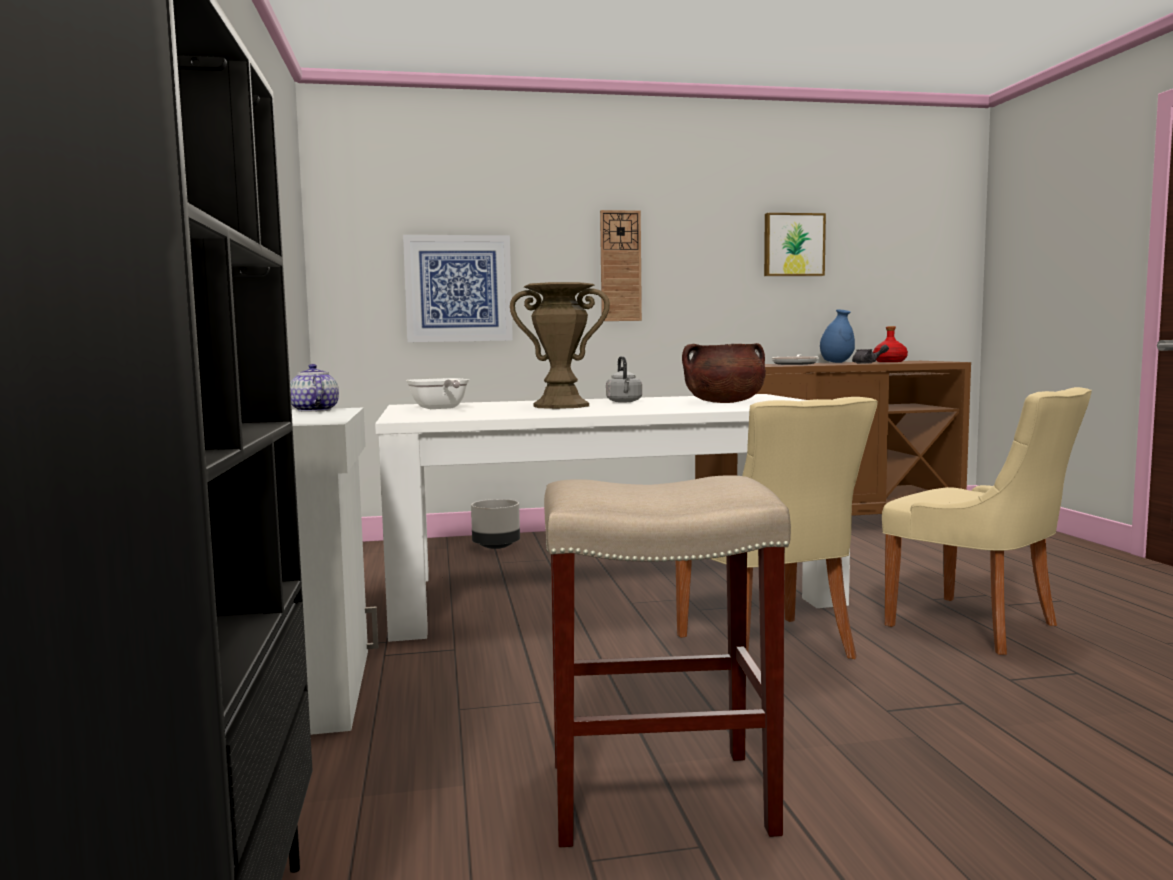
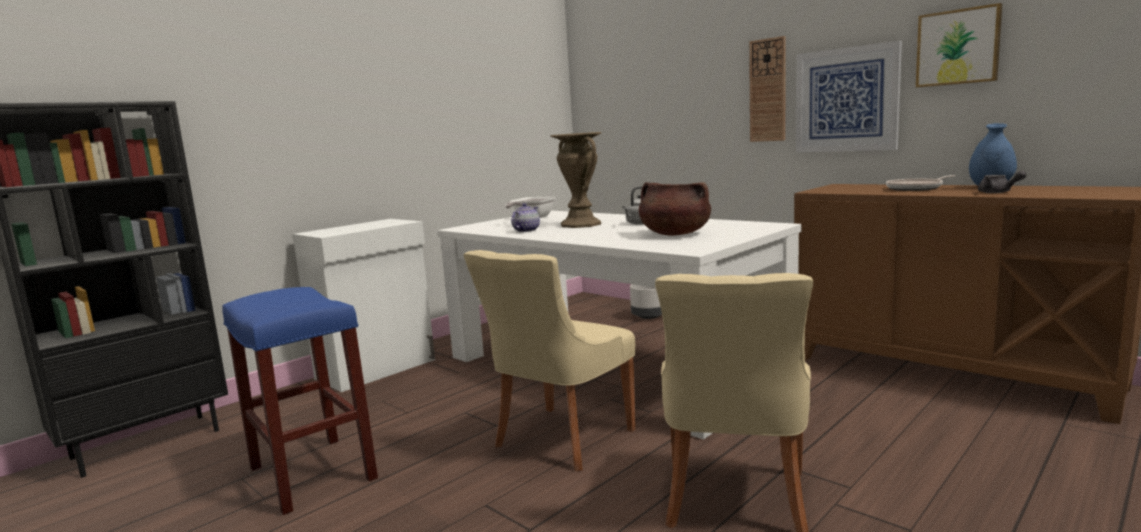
camera: 55 degrees right, 5 degrees up
(314, 410) = (391, 222): teapot -> teapot (525, 230)
(458, 288) = (650, 119): picture -> picture (846, 100)
(656, 797) = (310, 473): beige stool -> blue stool
(890, 361) = (1061, 190): red bottle -> none

